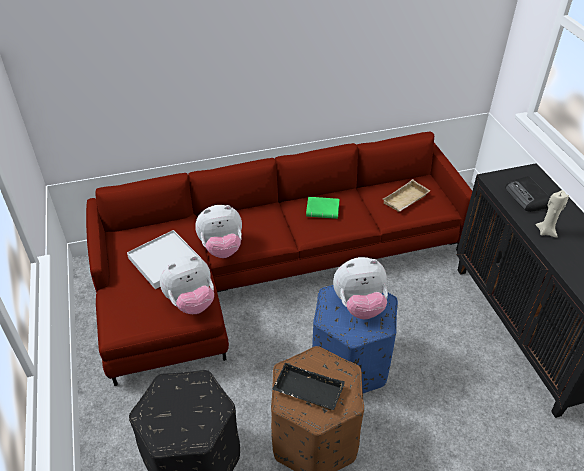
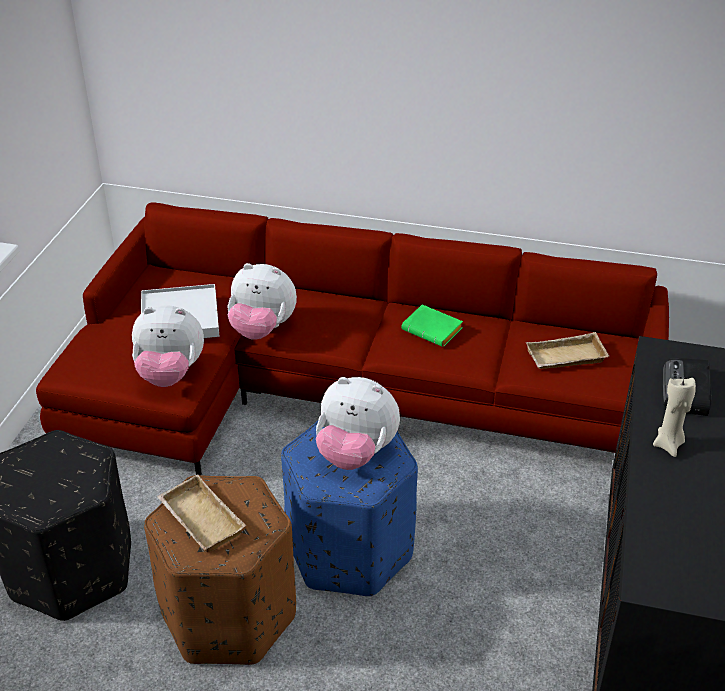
camera: 30 degrees right, 5 degrees down
(307, 391) = (199, 520): black tray -> beige tray

